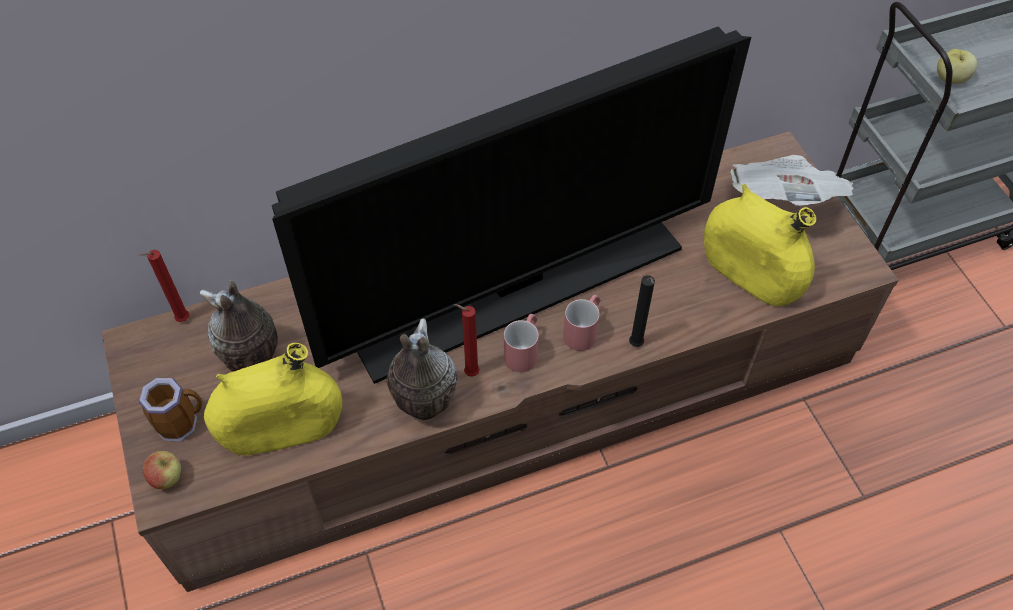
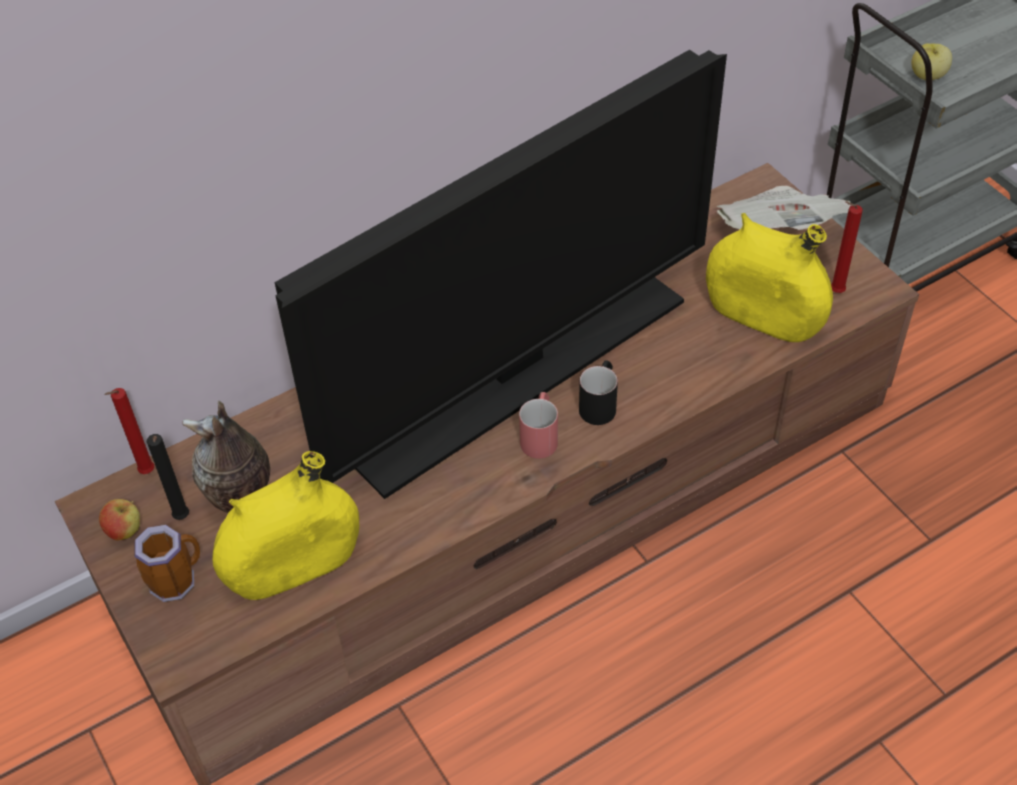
camera: 10 degrees left, 5 degrees down
(168, 479) = (178, 641): apple -> apple (125, 532)
(423, 406) = (445, 513): vase -> none
(469, 373) = (486, 469): red candle -> red candle (834, 292)
(583, 330) = (600, 403): red mug -> black mug
(636, 346) = (660, 409): black candle -> black candle (182, 519)

